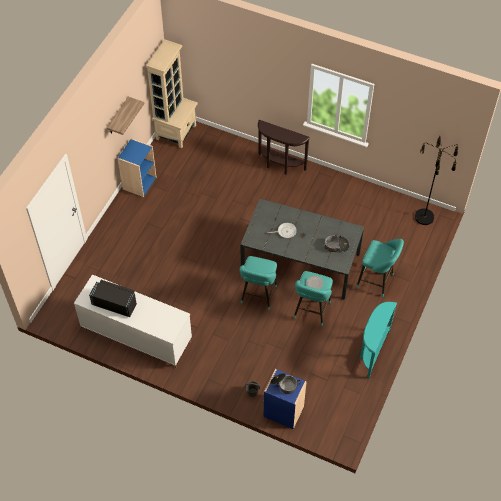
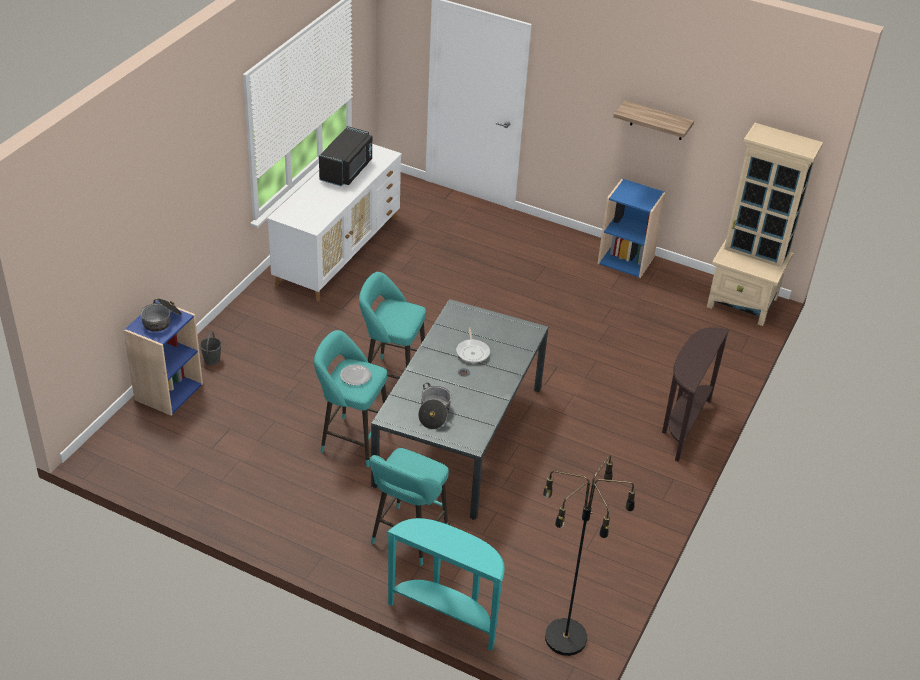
camera: 90 degrees right, 15 degrees down
(372, 352) = (254, 513): turquoise console table -> turquoise console table (446, 616)

